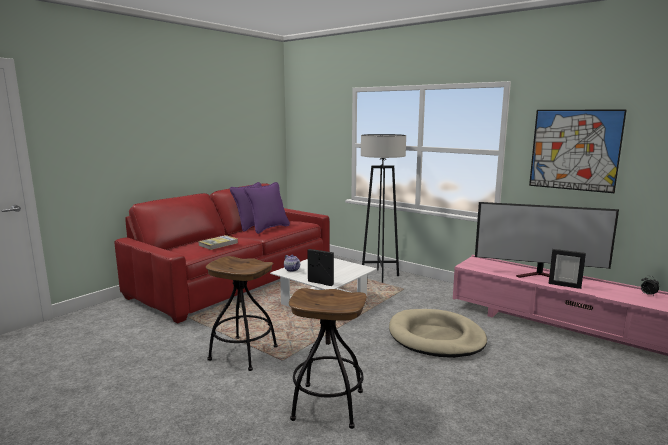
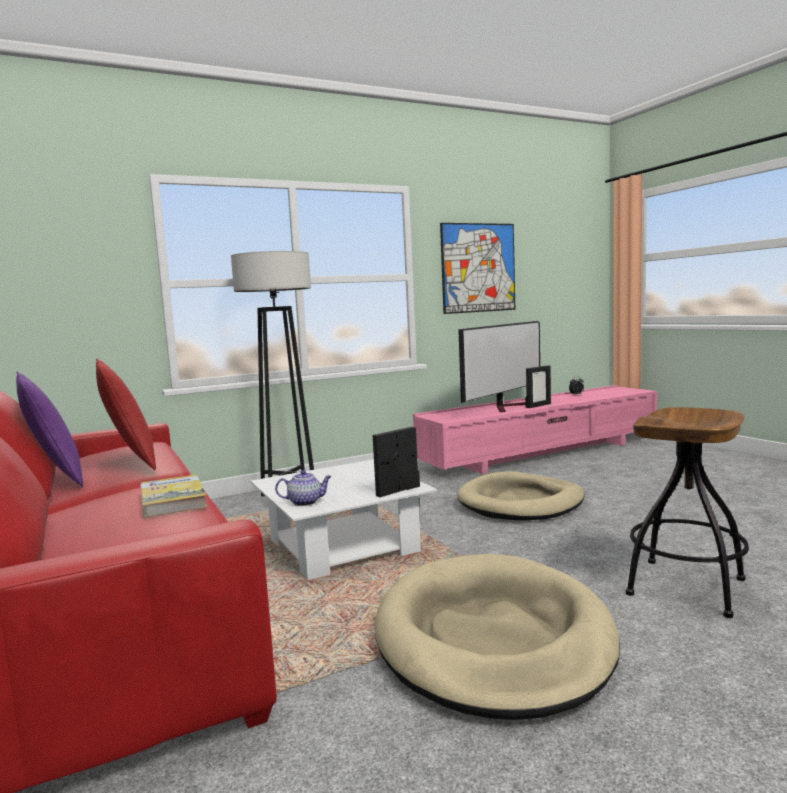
camera: 65 degrees left, 5 degrees down
(243, 353) = (493, 639): brown stool -> beige dog bed
(268, 228) = (130, 463): purple pillow -> red pillow

